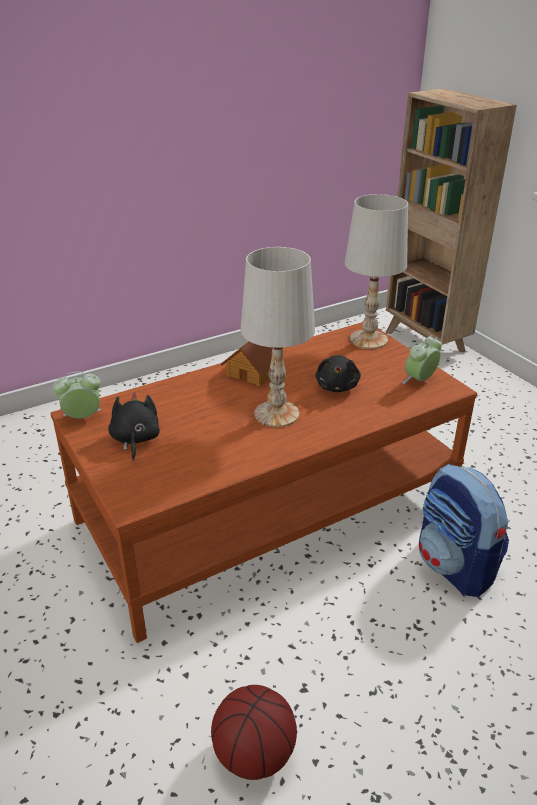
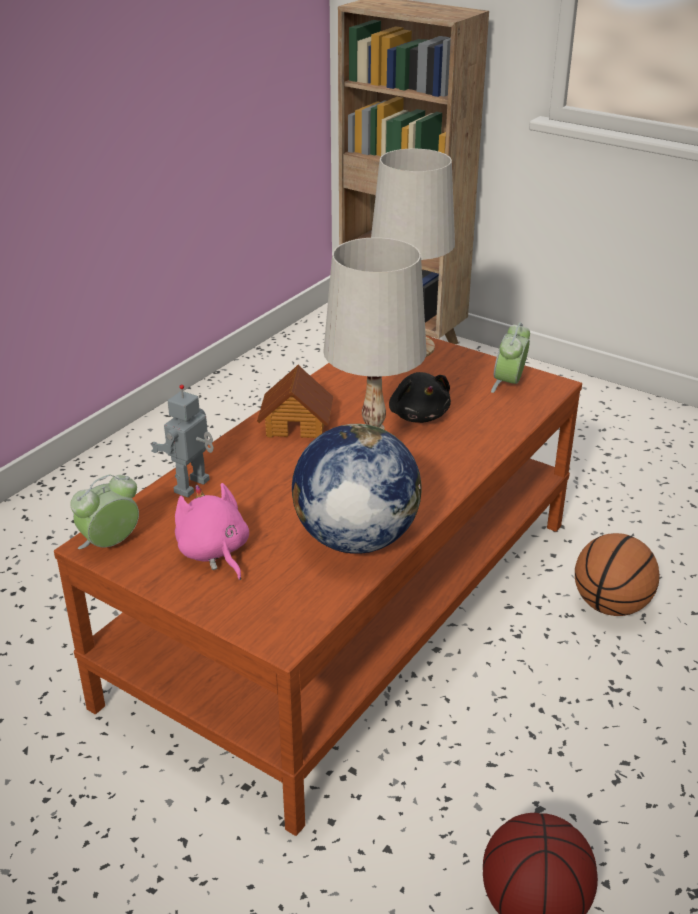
camera: 25 degrees left, 0 degrees up
(135, 439) = (214, 552): black plush toy -> pink plush toy
(157, 396) = (193, 487): none -> toy robot
(227, 456) = (355, 539): none -> globe
(455, 566) = (611, 605): backpack -> basketball

